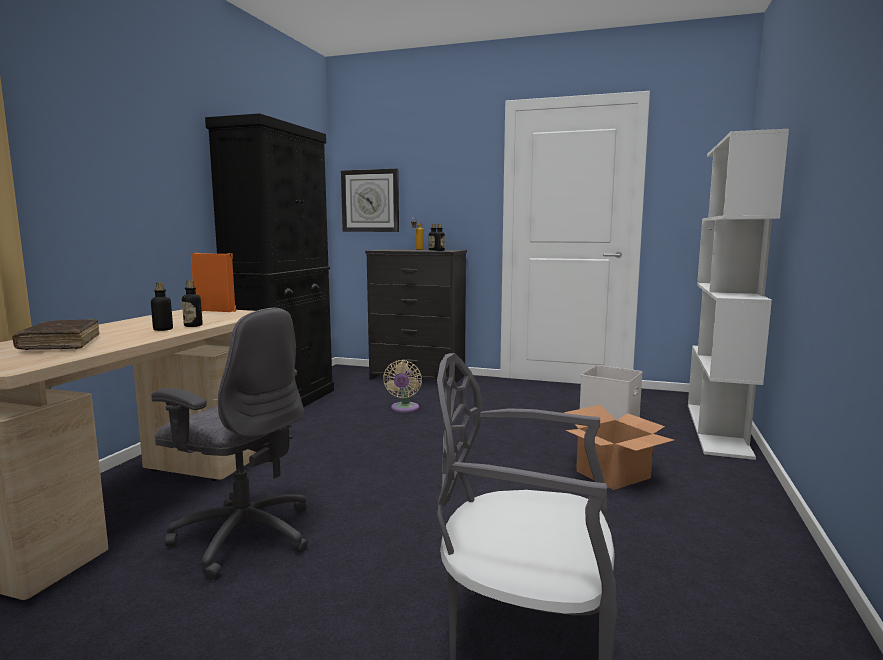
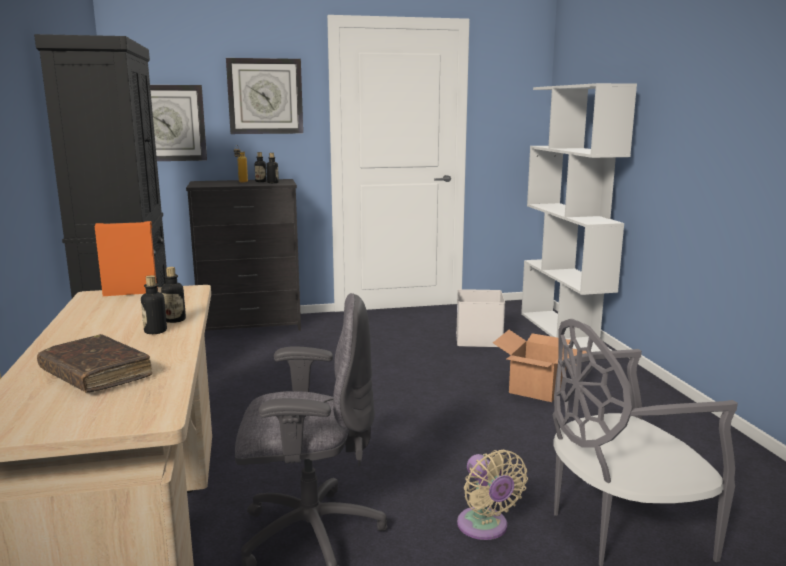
camera: 30 degrees left, 5 degrees up
(404, 409) = (285, 365): beige fan -> beige fan (485, 527)
(448, 176) = (265, 96): none -> wall clock

